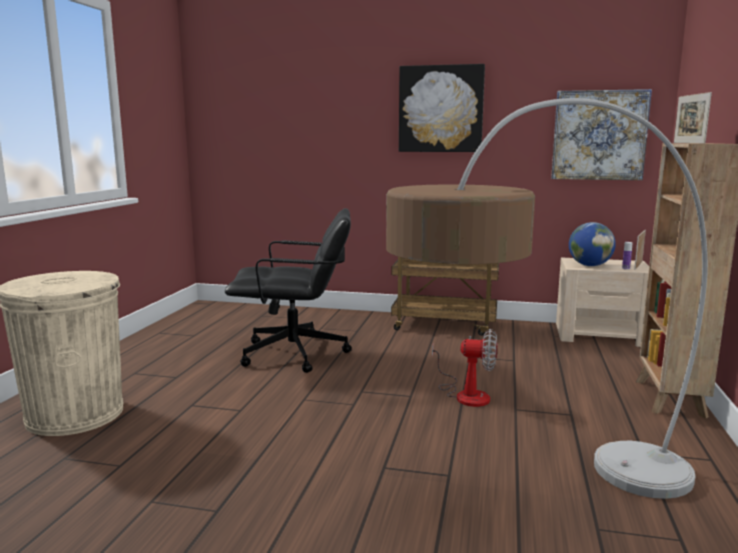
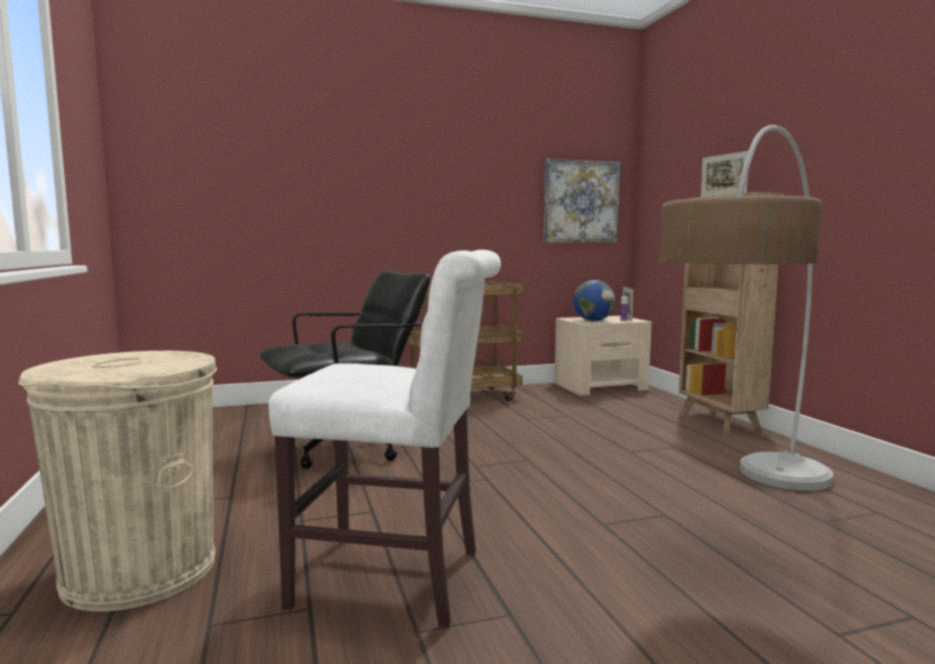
camera: 30 degrees left, 5 degrees down
(188, 464) = (398, 580): none -> white chair
(441, 109) = (438, 171): picture -> none
(466, 394) = (572, 449): fan -> none

